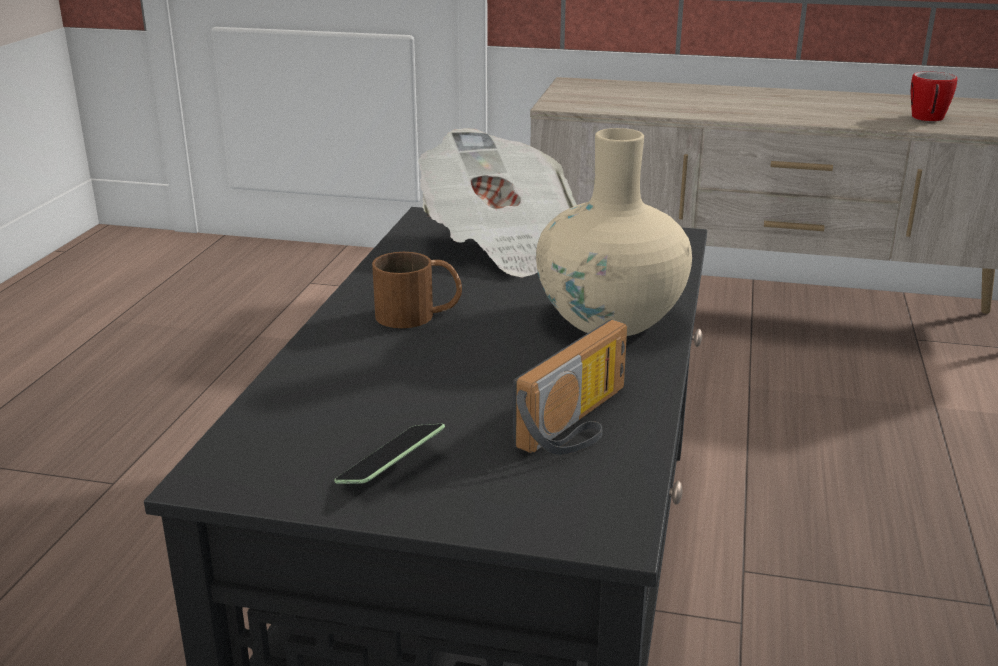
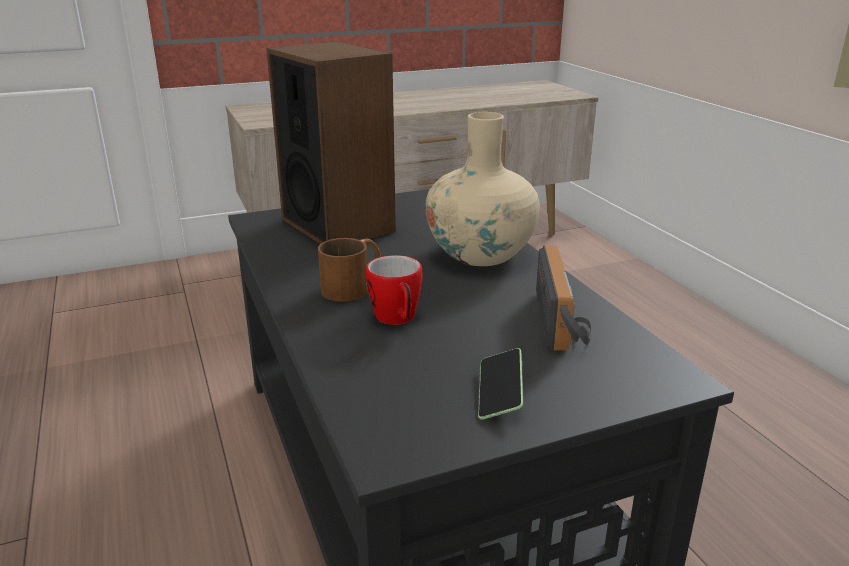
camera: 35 degrees left, 0 degrees up
(502, 245) = (338, 225): newspaper -> speaker
(928, 119) = (494, 98): mug -> mug (397, 320)

